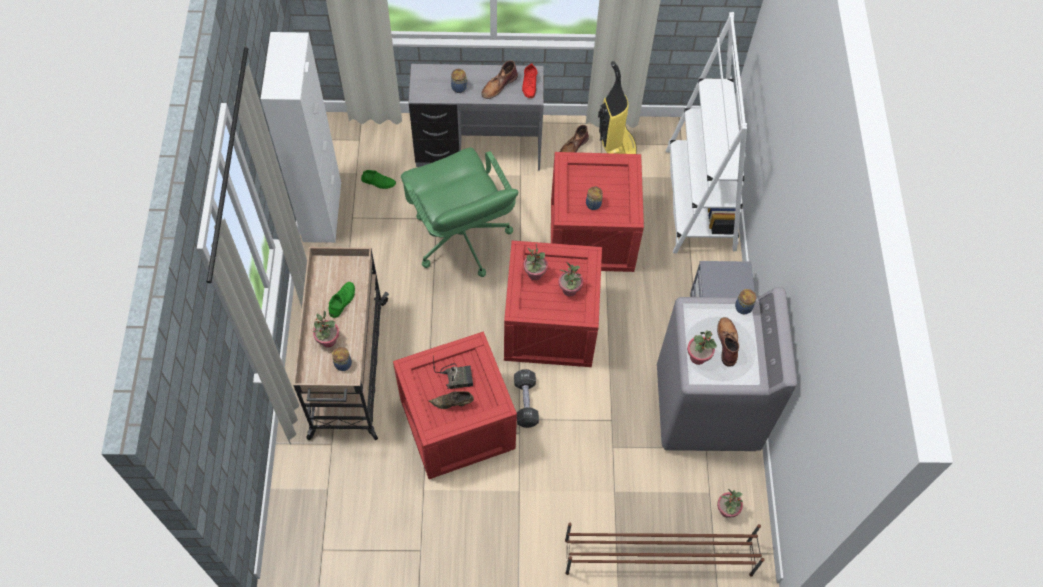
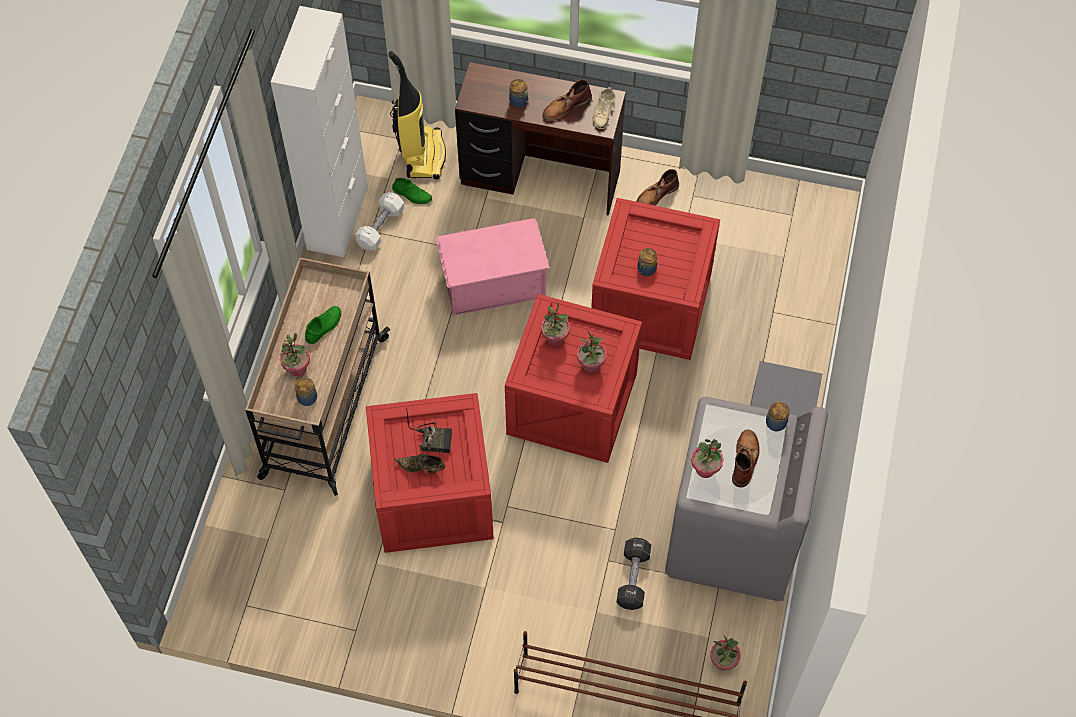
camera: 15 degrees right, 0 degrees up
(359, 213) = (380, 227): none -> white dumbbell
(461, 239) = (492, 281): green office chair -> pink storage box
(478, 152) = (540, 179): grey desk -> brown desk
(526, 402) = (519, 488): black dumbbell -> black dumbbell (633, 578)
(529, 84) = (603, 111): red shoe -> beige shoe
(616, 146) = (710, 203): vacuum cleaner -> vacuum cleaner (422, 155)
(699, 200) = (795, 288): white bookcase -> none

